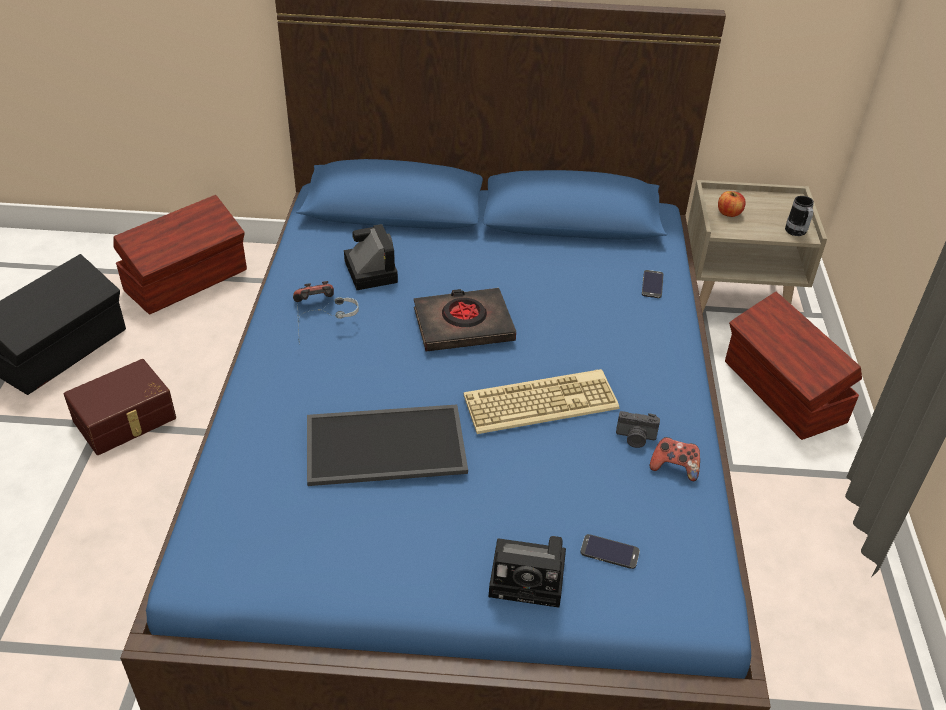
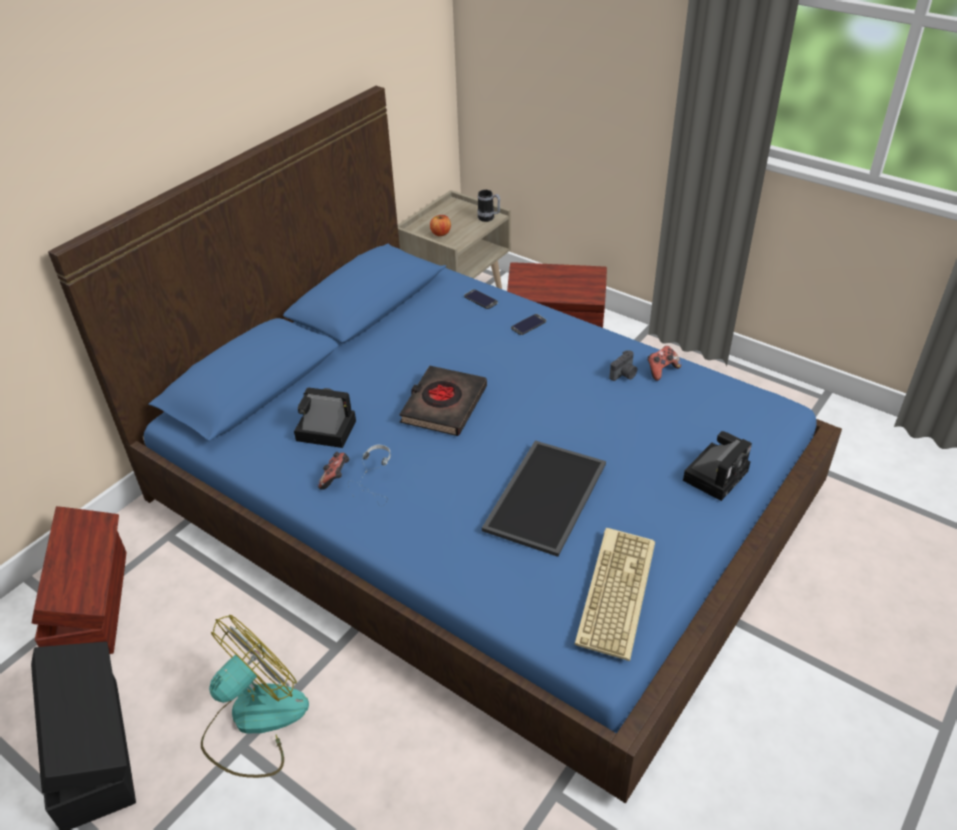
camera: 55 degrees left, 0 degrees up
(126, 420) = (254, 721): brown storage box -> fan
(541, 401) = (557, 400): keyboard -> keyboard (614, 591)
(609, 552) = (715, 429): phone -> phone (528, 325)

